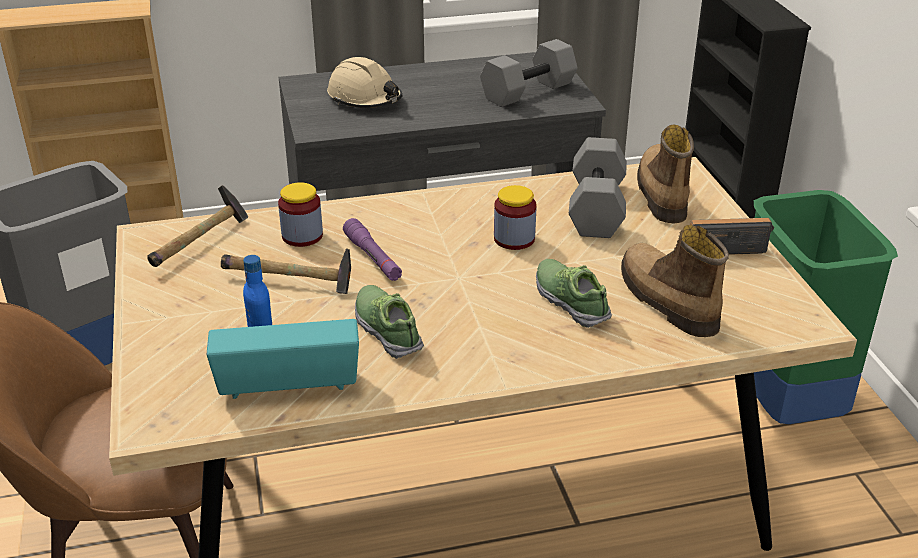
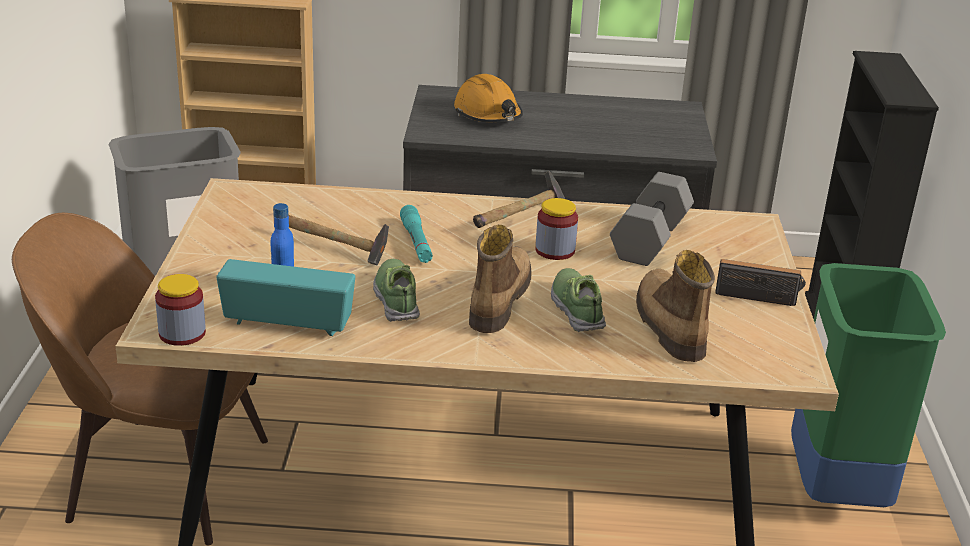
camera: 15 degrees right, 5 degrees down
(201, 243) = (274, 203): hammer -> hammer (520, 217)
(302, 236) = (364, 214): jar -> jar (182, 333)
(365, 98) = (488, 115): beige hard hat -> orange hard hat
(373, 258) = (416, 242): purple flashlight -> turquoise flashlight
(528, 90) = (649, 132): grey dumbbell -> none
(660, 194) = (721, 239): boot -> boot (497, 300)

